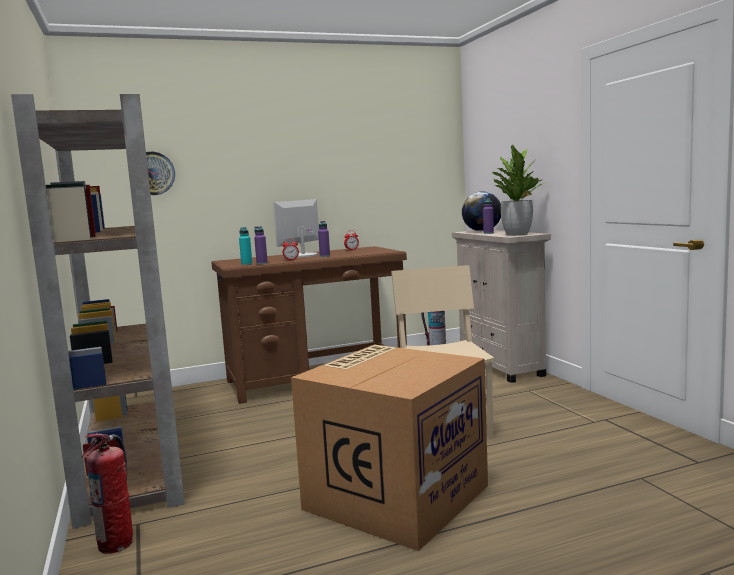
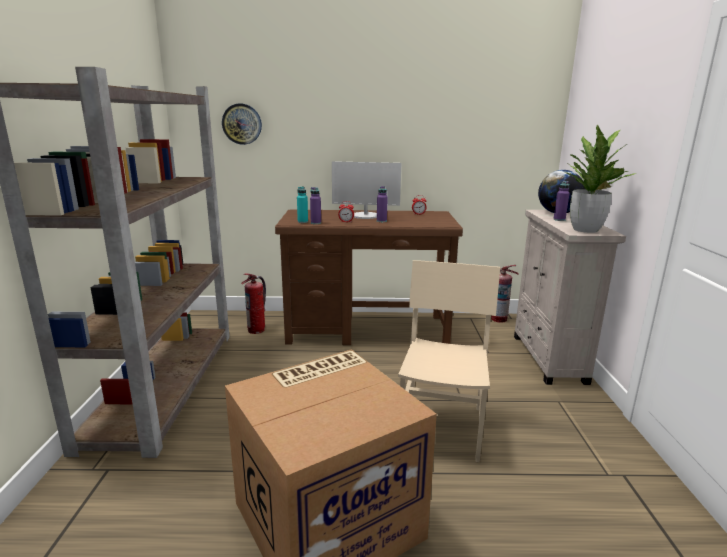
camera: 20 degrees right, 10 degrees up
(117, 543) = (76, 489): fire extinguisher -> fire extinguisher (257, 330)
(302, 255) = (365, 216): monitor -> monitor turned 135 degrees counterclockwise

